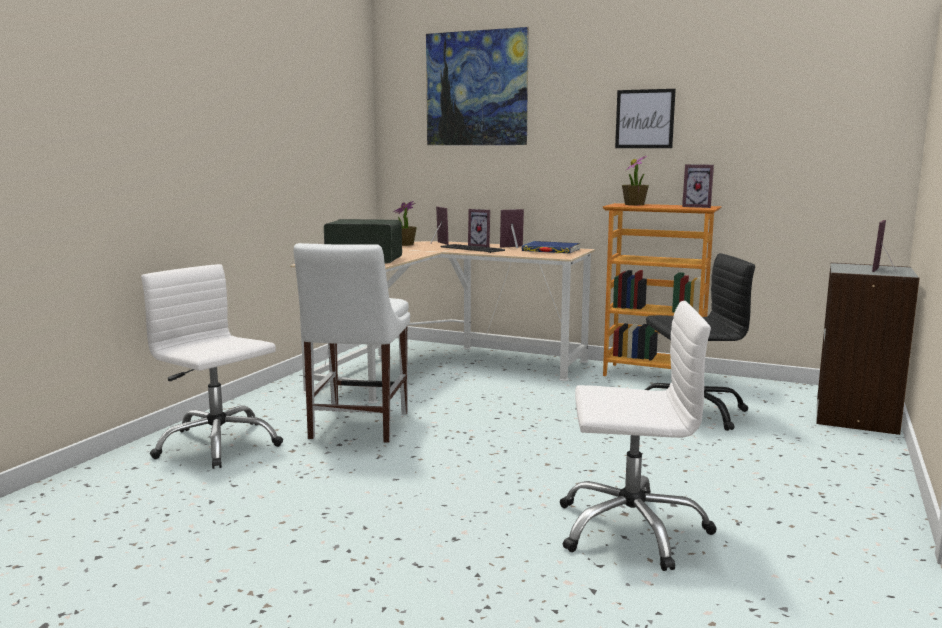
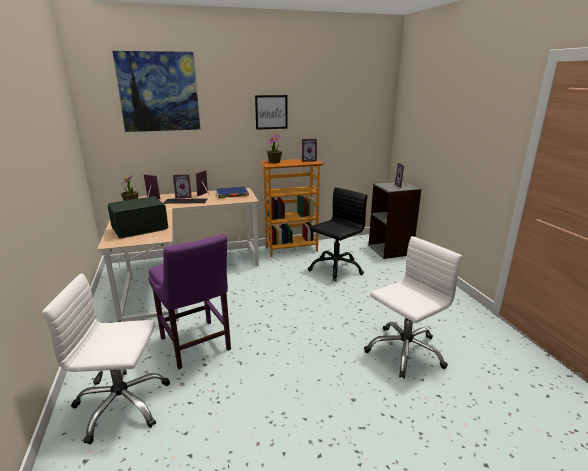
camera: 40 degrees left, 10 degrees up
(357, 427) = (196, 346): white chair -> purple chair

